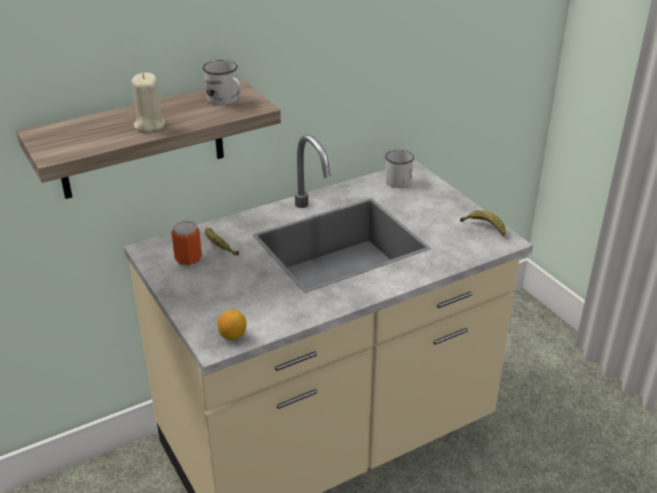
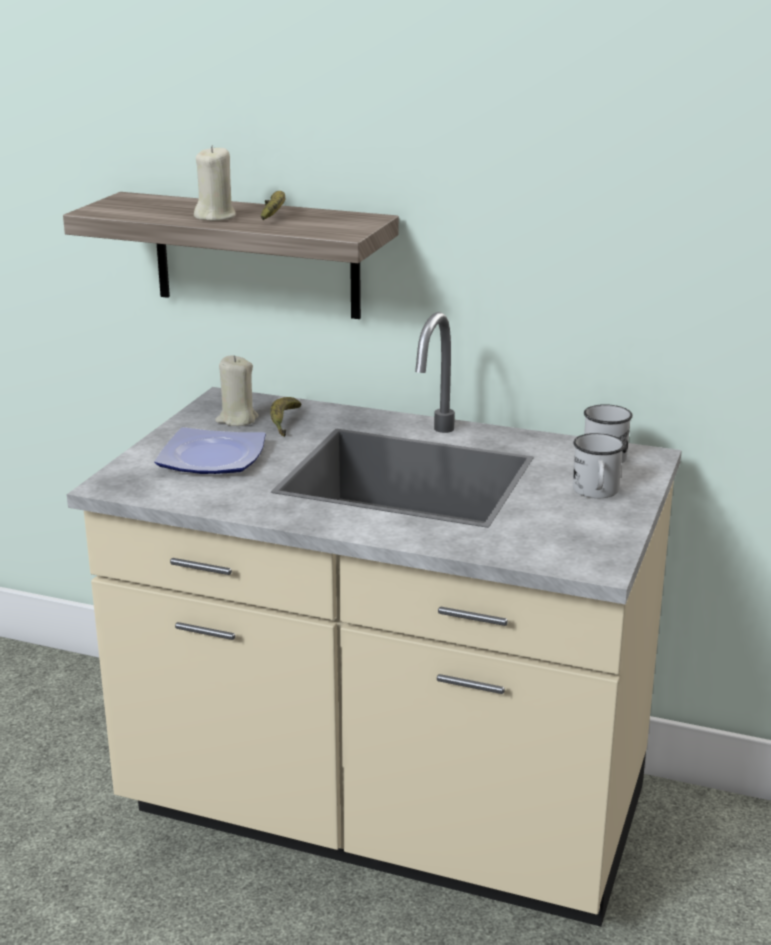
camera: 50 degrees right, 10 degrees down
(188, 259) = (237, 419): can -> beige candle
(226, 100) = (330, 222): white mug -> white mug (596, 492)
(231, 293) = (209, 459): none -> plate
(233, 336) = (137, 487): lemon -> none
(484, 227) = (604, 542): banana -> banana (273, 215)

